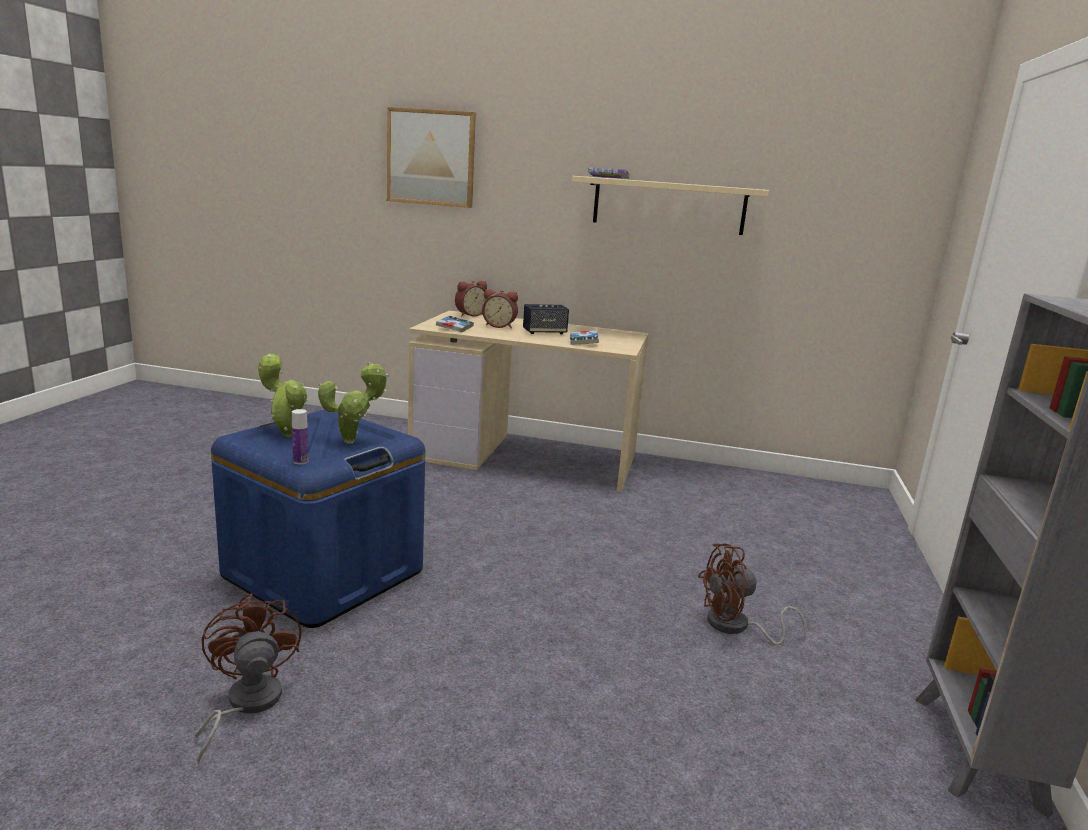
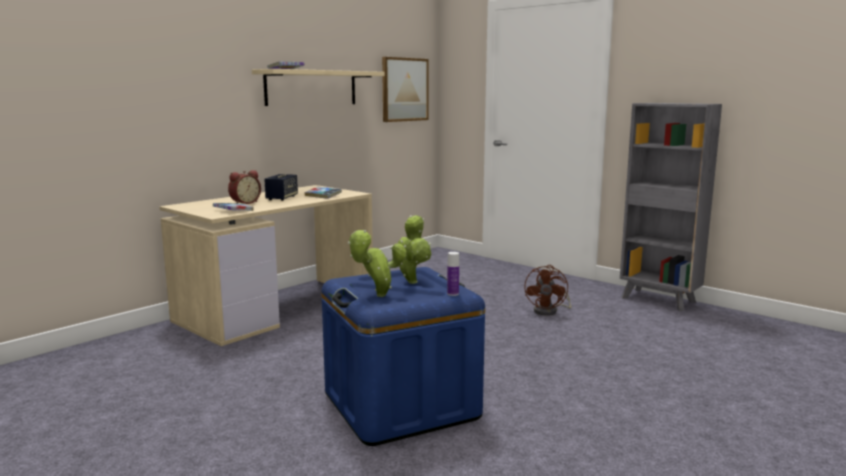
camera: 60 degrees left, 5 degrees down
(245, 705) = (561, 451): brown fan -> none
(431, 158) = (116, 58): picture -> picture (404, 89)
(470, 315) = (189, 204): alarm clock -> none

